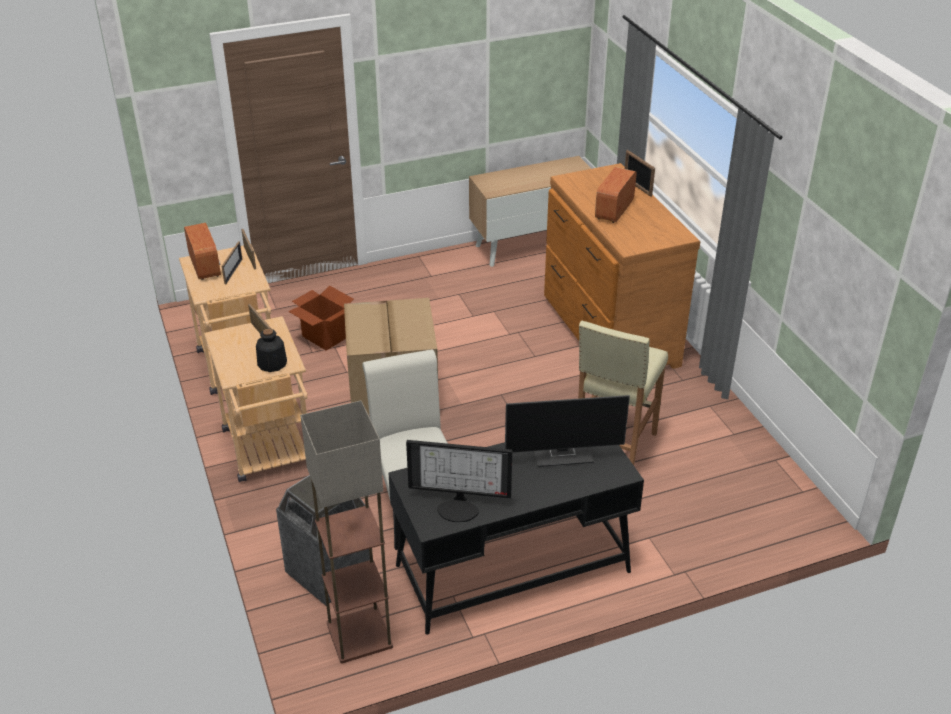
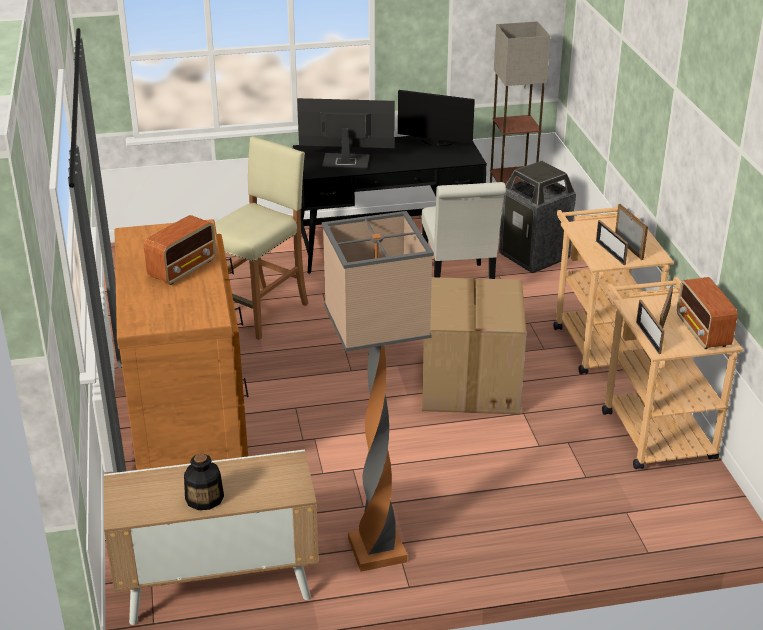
camera: 170 degrees left, 5 degrees down
(272, 364) = (594, 226): bottle -> bottle (205, 498)
(324, 337) = (553, 461): cardboard box -> none
(443, 271) = (375, 549): none -> floor lamp
(637, 187) = (127, 297): picture frame -> picture frame (629, 247)

